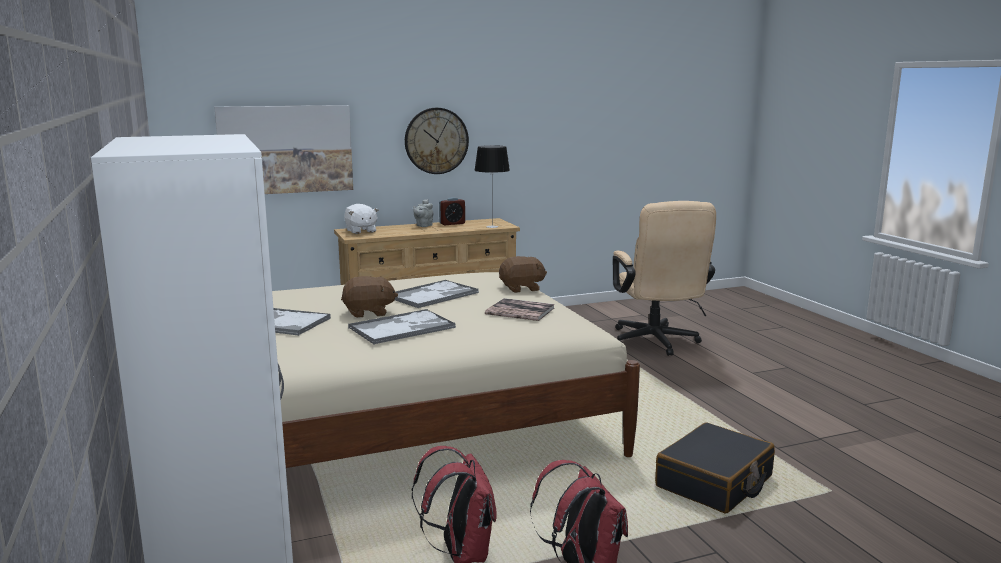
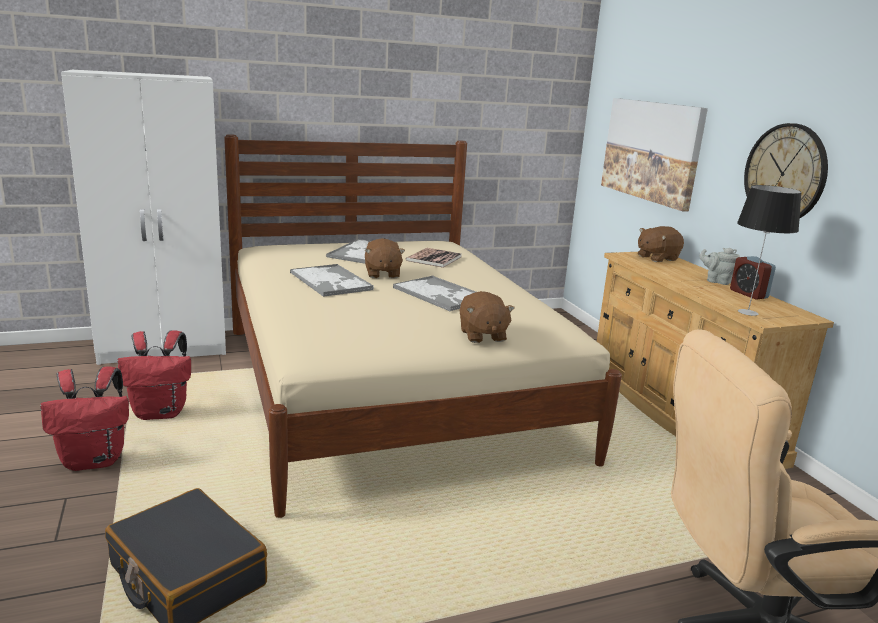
camera: 90 degrees right, 5 degrees up
(360, 231) = (656, 258): white plush toy -> brown plush toy
(520, 311) = (372, 323): book -> book (434, 258)

